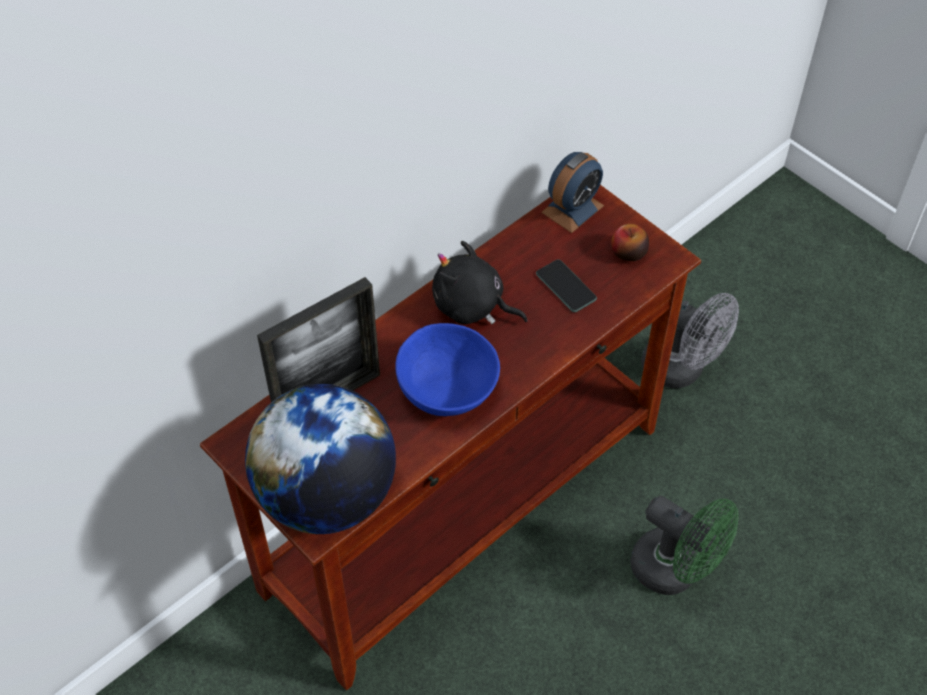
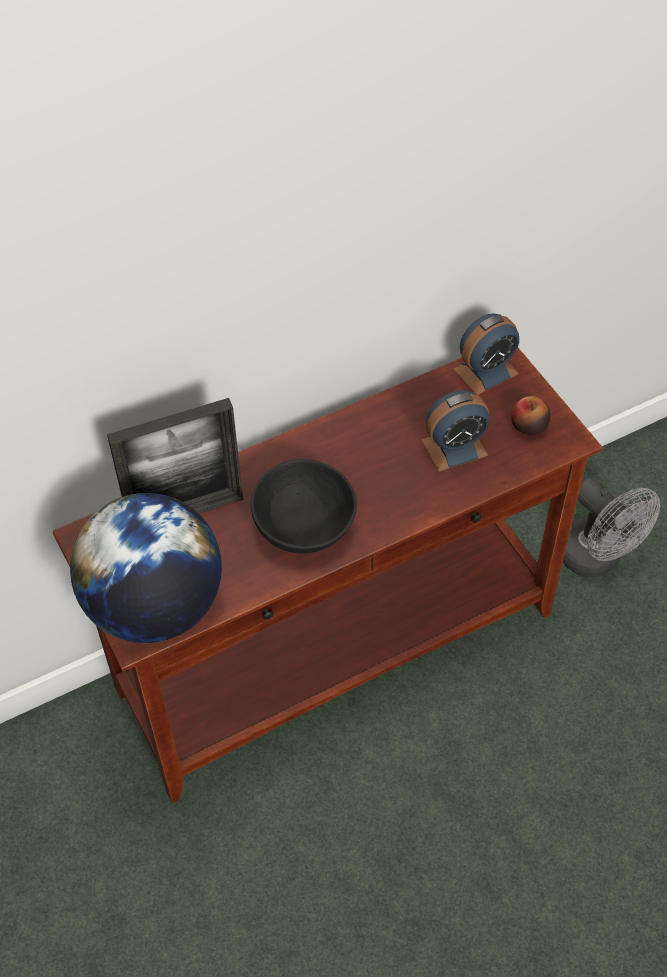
camera: 15 degrees right, 0 degrees up
(445, 389) = (302, 526): blue bowl -> black bowl
(472, 306) = (354, 450): black plush toy -> none
(566, 286) = (454, 448): phone -> alarm clock
(675, 571) = (531, 761): green fan -> none

